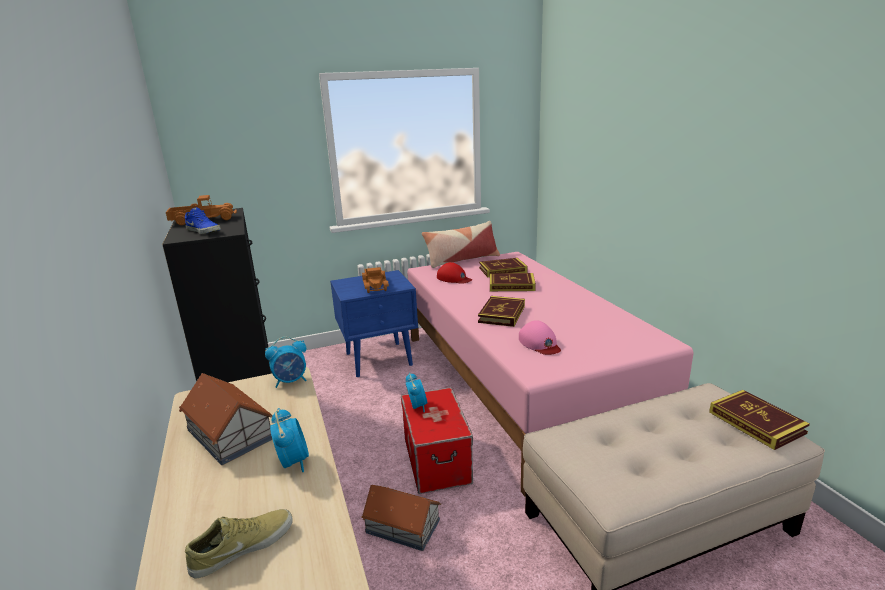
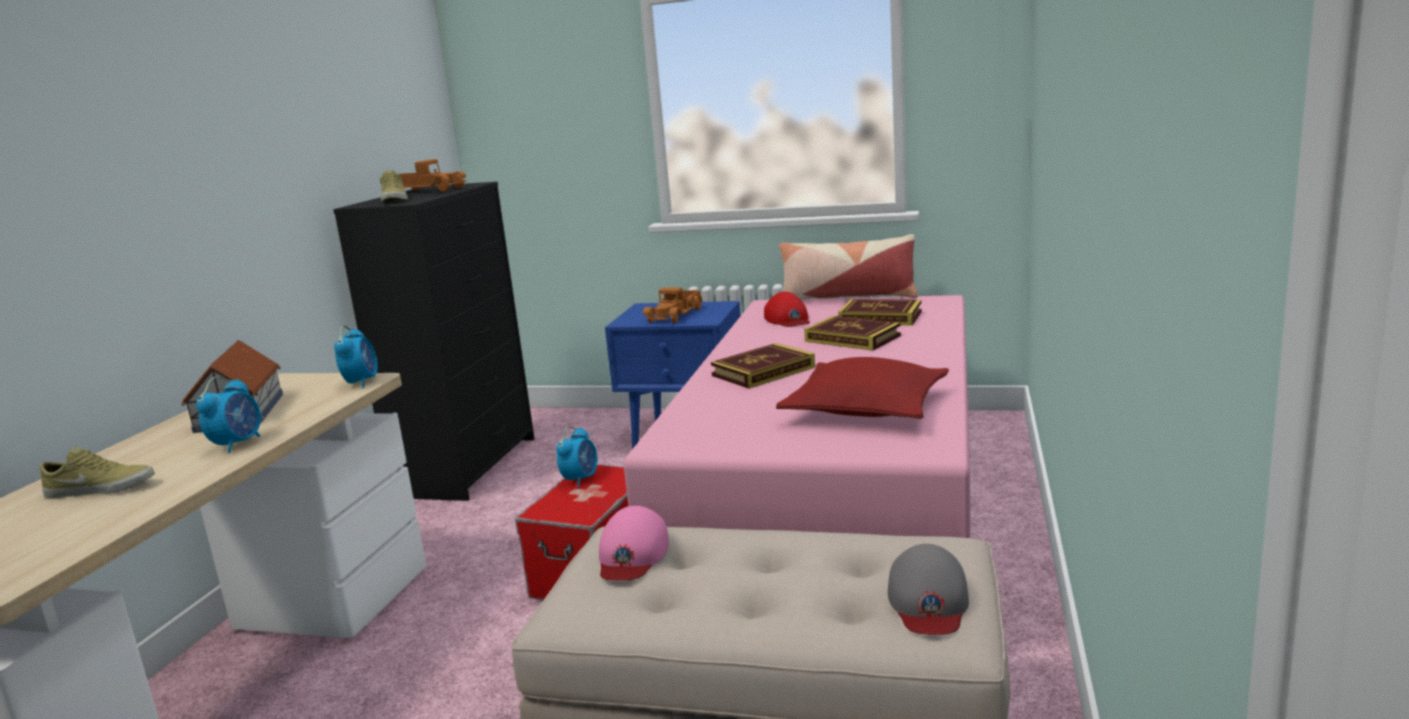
camera: 35 degrees right, 5 degrees down
(204, 231) = (395, 200): blue shoe -> beige shoe
(291, 381) = (361, 382): alarm clock -> alarm clock turned 105 degrees counterclockwise
(402, 525) = (470, 622): toy house -> none
(539, 343) = (741, 414): pink cap -> pink cap (632, 555)
(595, 326) = (866, 408): none -> red pillow
(756, 422) = (928, 601): book -> grey cap

